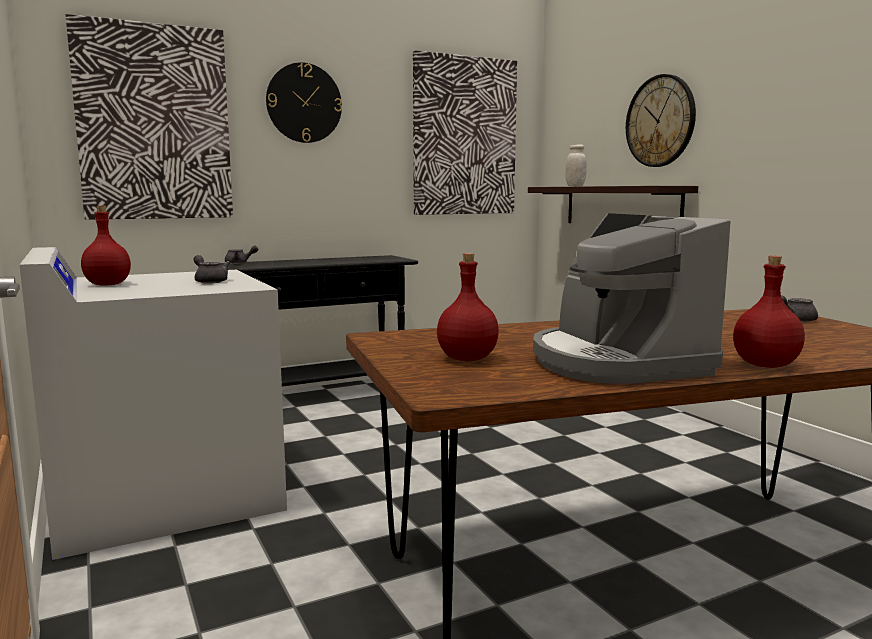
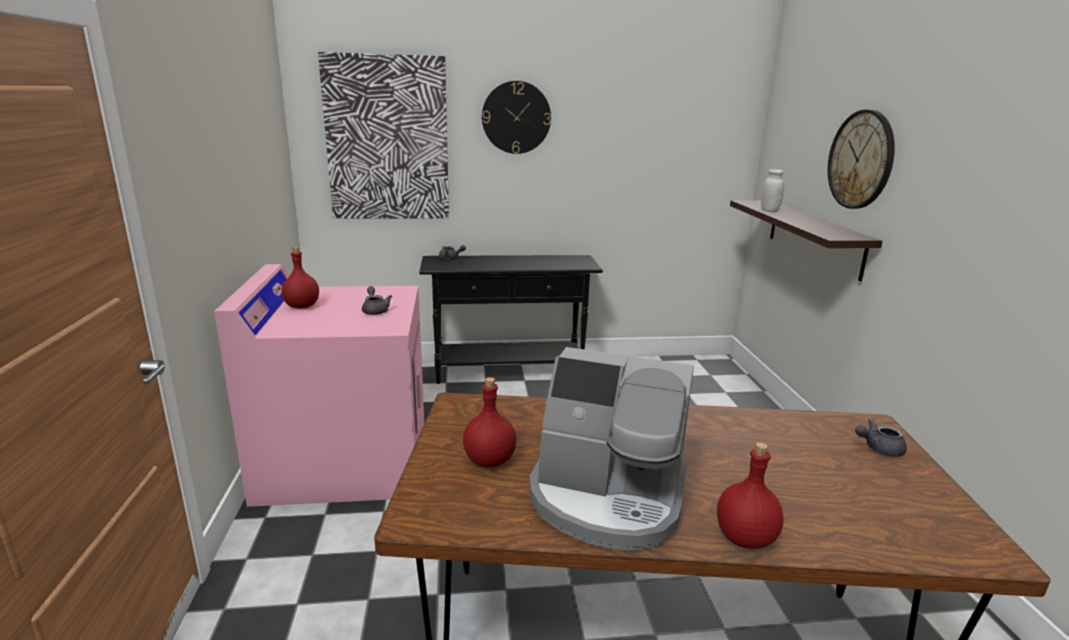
camera: 20 degrees right, 10 degrees up
(167, 493) = (346, 458): white washing machine -> pink washing machine
(464, 136) = (674, 144): picture -> none
(616, 362) = (607, 498): coffee machine -> coffee machine turned 75 degrees counterclockwise

